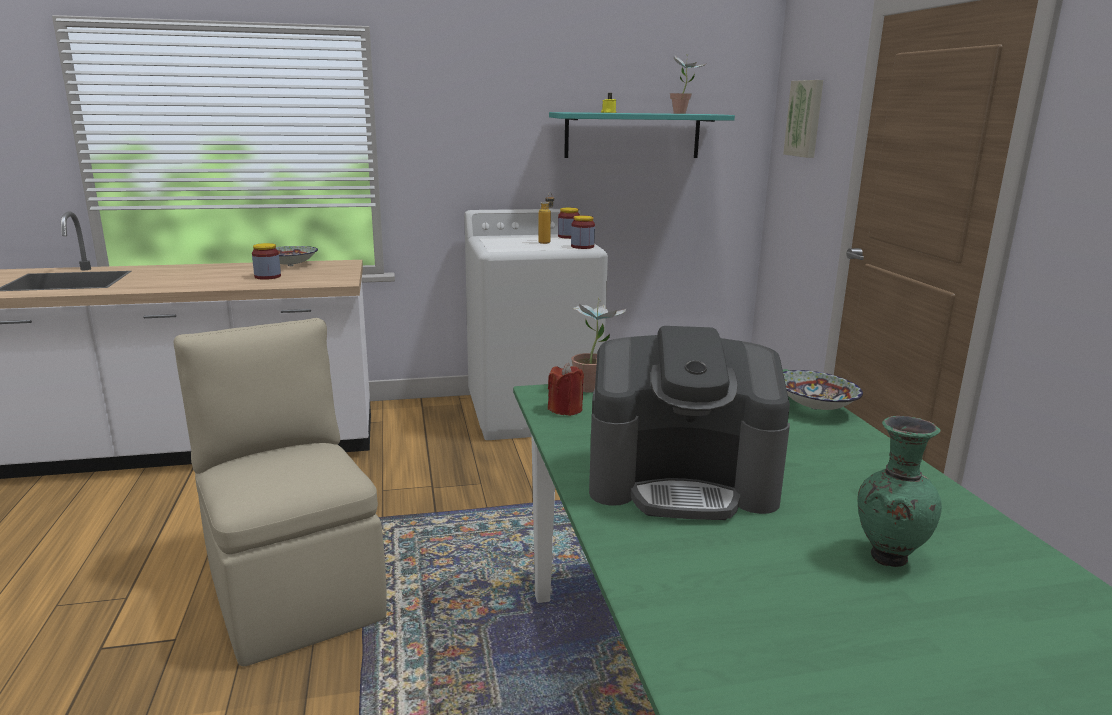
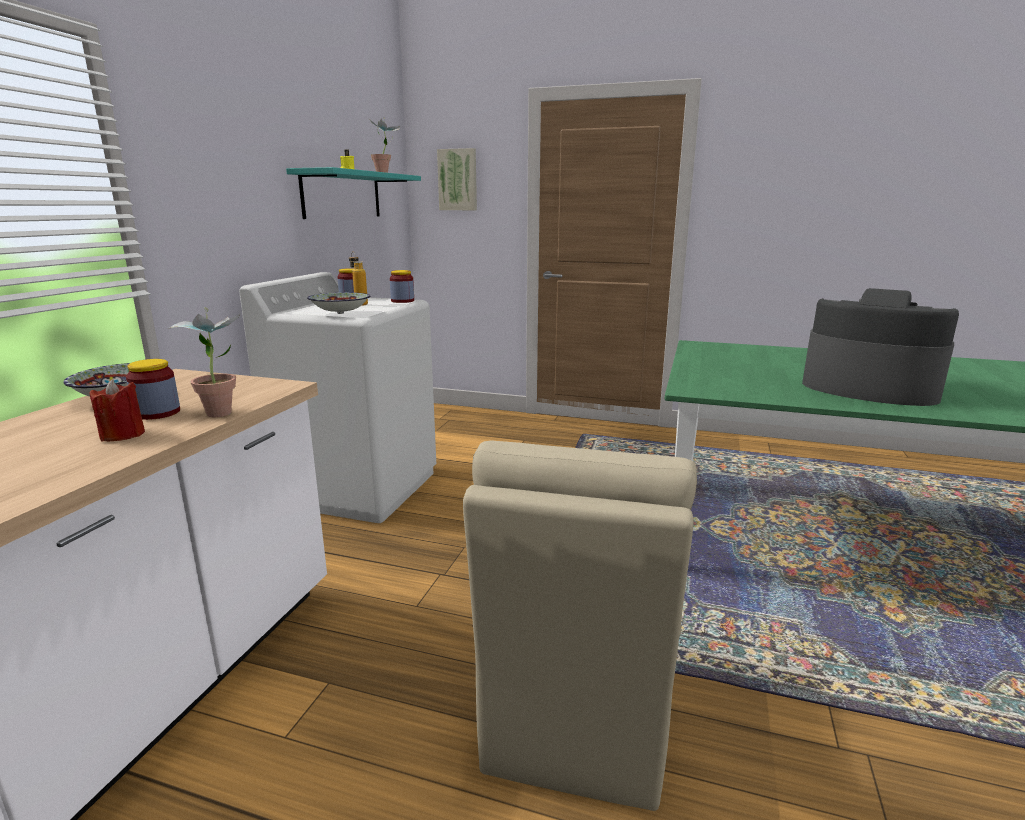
camera: 60 degrees left, 0 degrees up
(294, 590) = (578, 710): beige chair -> beige chair turned 75 degrees counterclockwise
(565, 409) = (731, 389): red candle -> red candle (122, 435)
(594, 387) = (686, 376): potted plant -> potted plant (221, 410)
(682, 481) = (868, 387): coffee machine -> coffee machine turned 90 degrees counterclockwise
(815, 407) = (753, 348): bowl -> bowl (340, 313)
(887, 556) = (959, 376): green vase -> none

